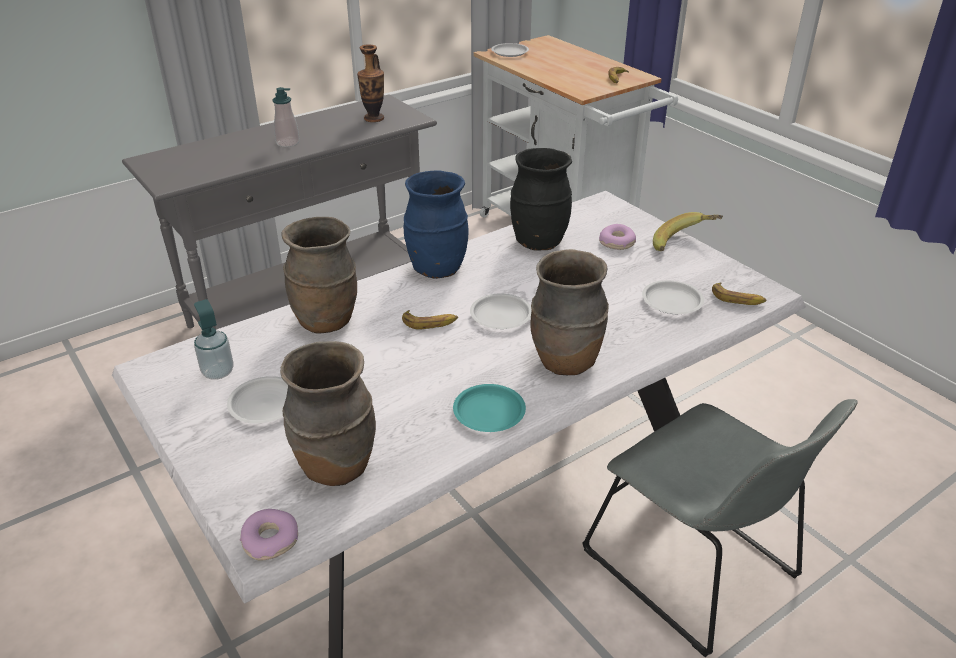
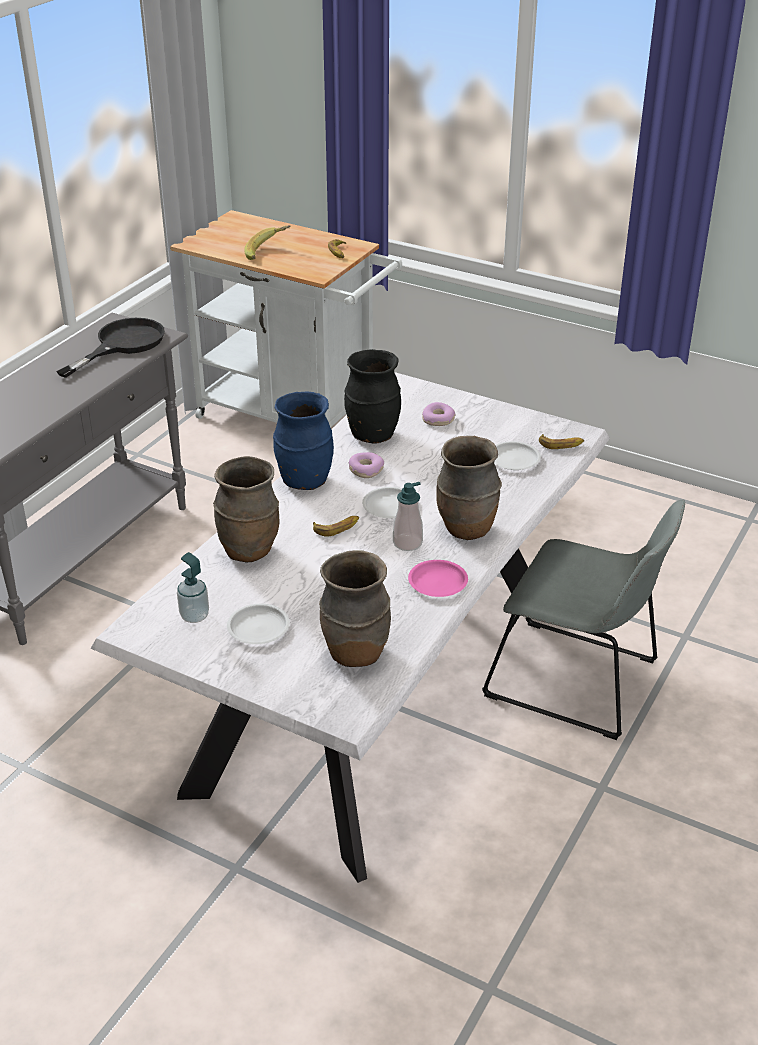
camera: 25 degrees left, 0 degrees up
(271, 540) = (352, 714): donut -> donut (366, 470)
(288, 143) = (57, 390): soap dispenser -> soap dispenser (407, 543)
(374, 118) = (122, 344): vase -> black frying pan
(489, 412) = (438, 582): turquoise plate -> pink plate
(510, 52) = (209, 240): white plate -> none
(684, 245) = (493, 408): banana -> banana (268, 253)

